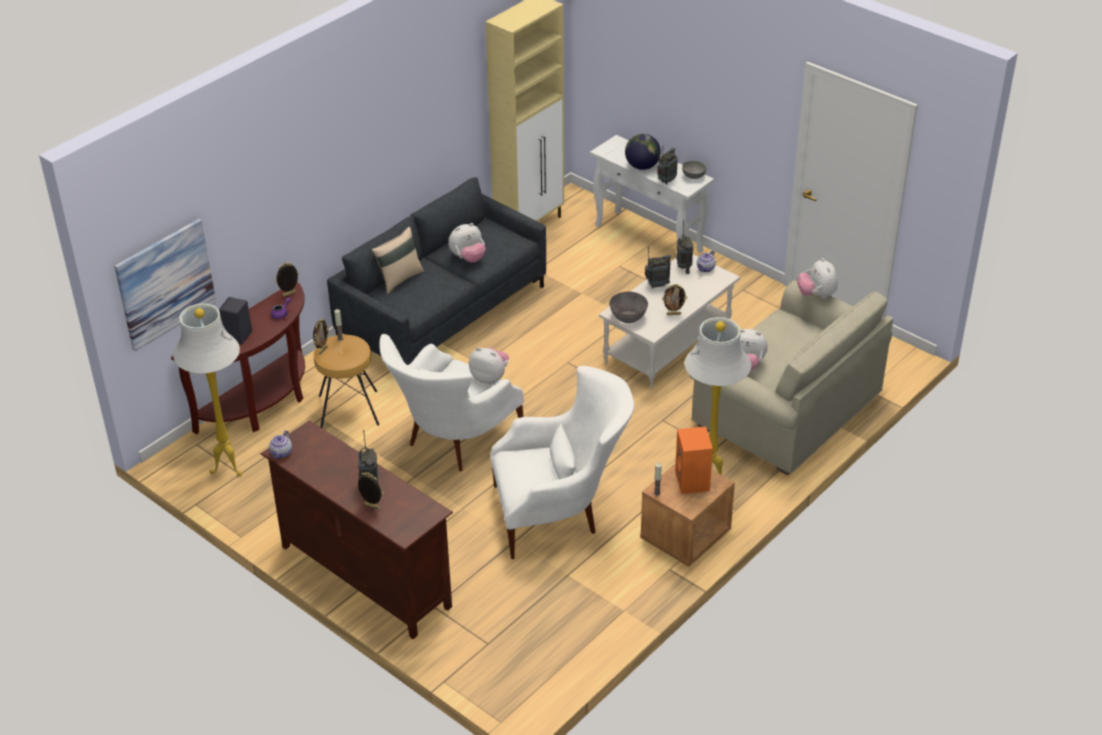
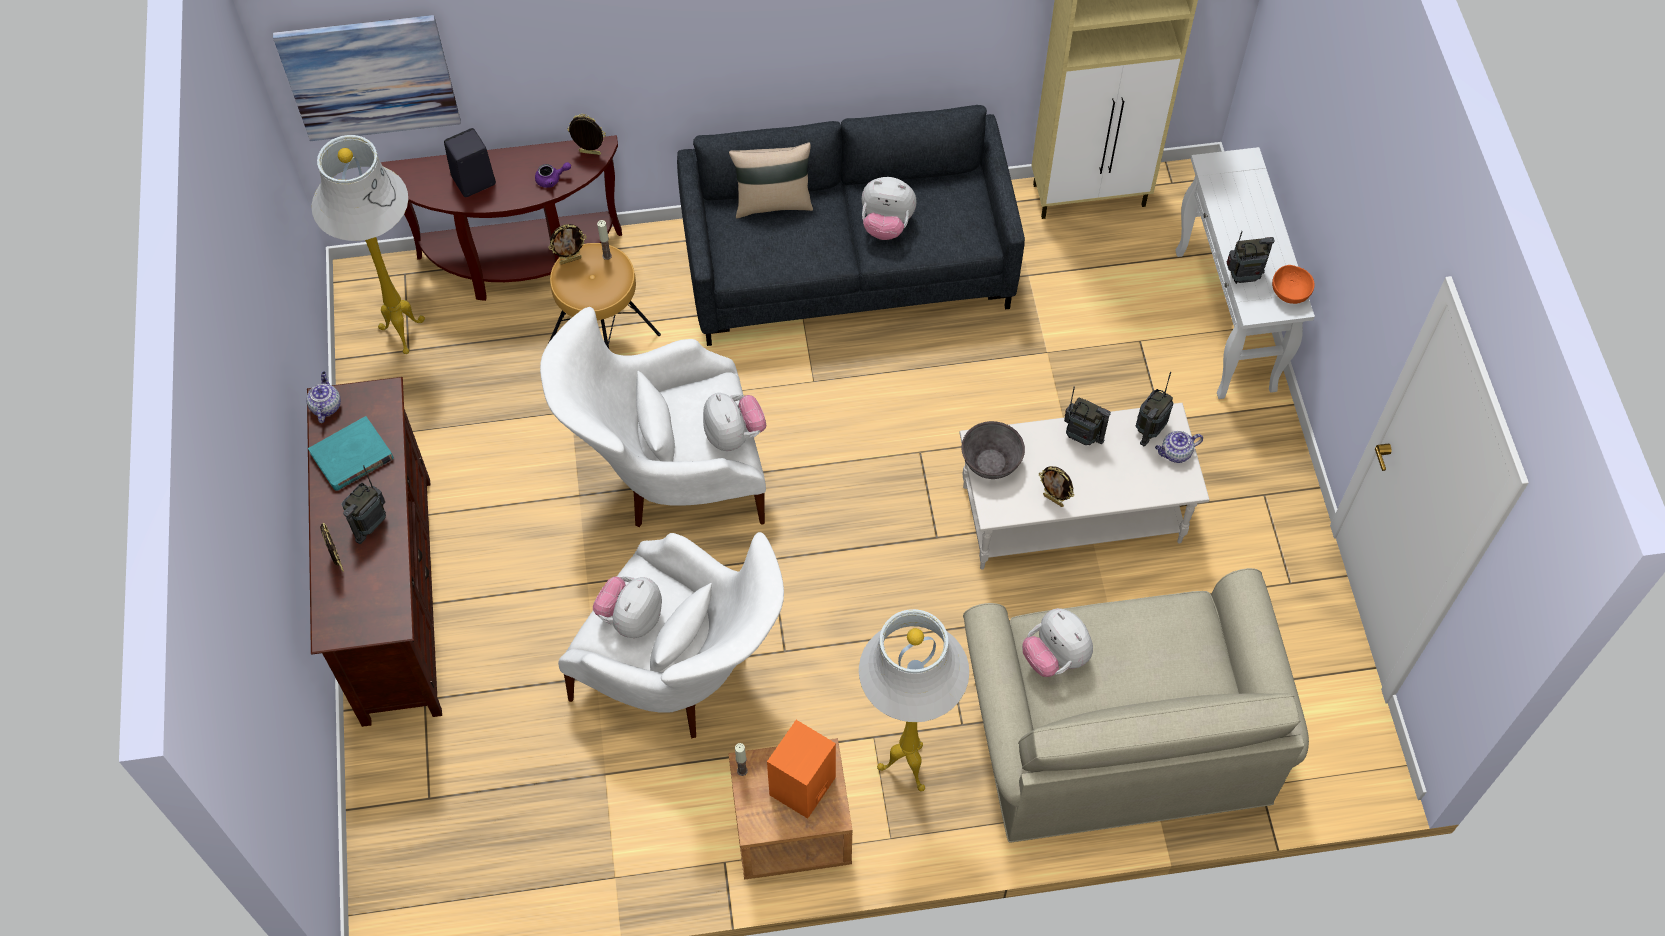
camera: 40 degrees right, 20 degrees up
(281, 453) = (326, 406): teapot -> teapot turned 120 degrees clockwise
(324, 464) = (352, 457): none -> turquoise book
(642, 166) = (1236, 228): globe -> none
(693, 176) = (1290, 292): grey bowl -> orange bowl
(816, 295) = (1253, 619): plush toy -> plush toy (631, 618)

